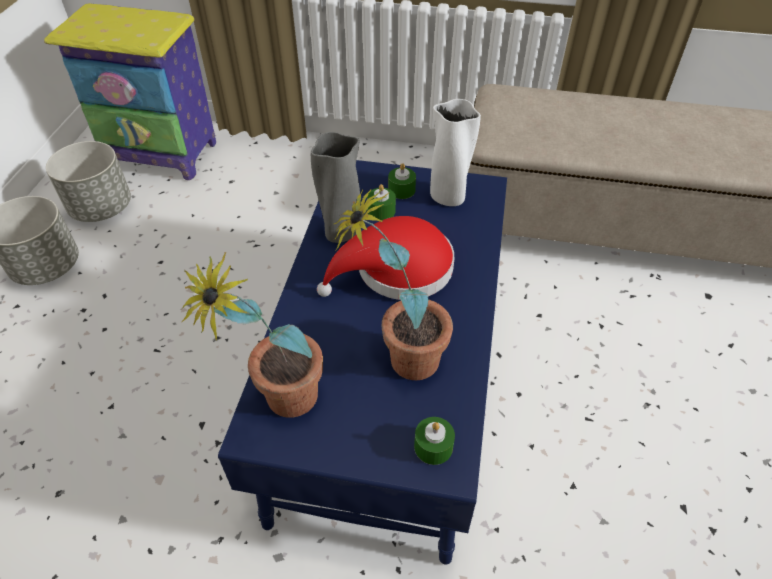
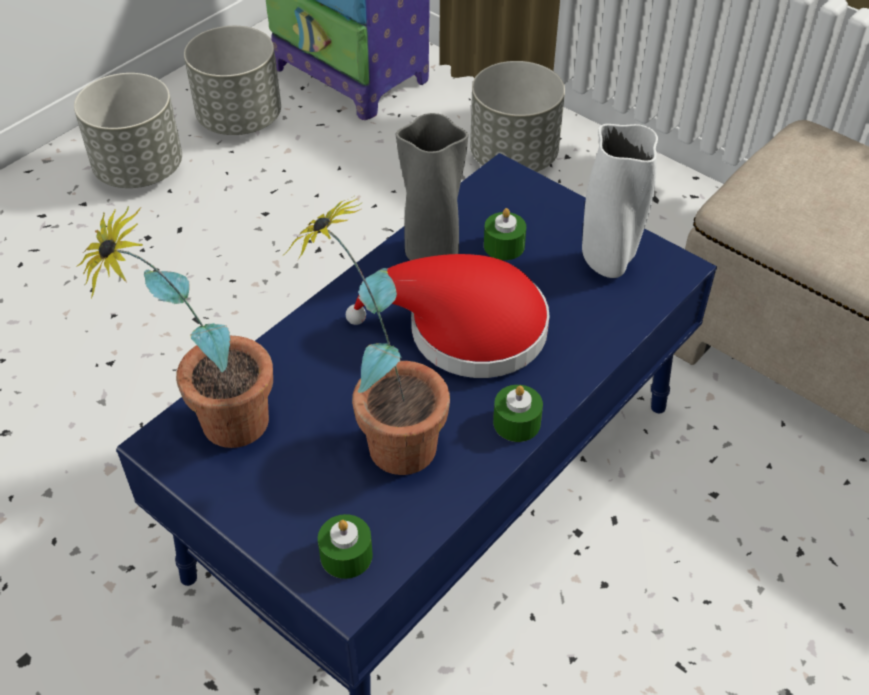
camera: 30 degrees right, 0 degrees up
(300, 170) = (514, 157): none -> grey planter
(401, 190) = (552, 228): green candle -> green candle (516, 422)

